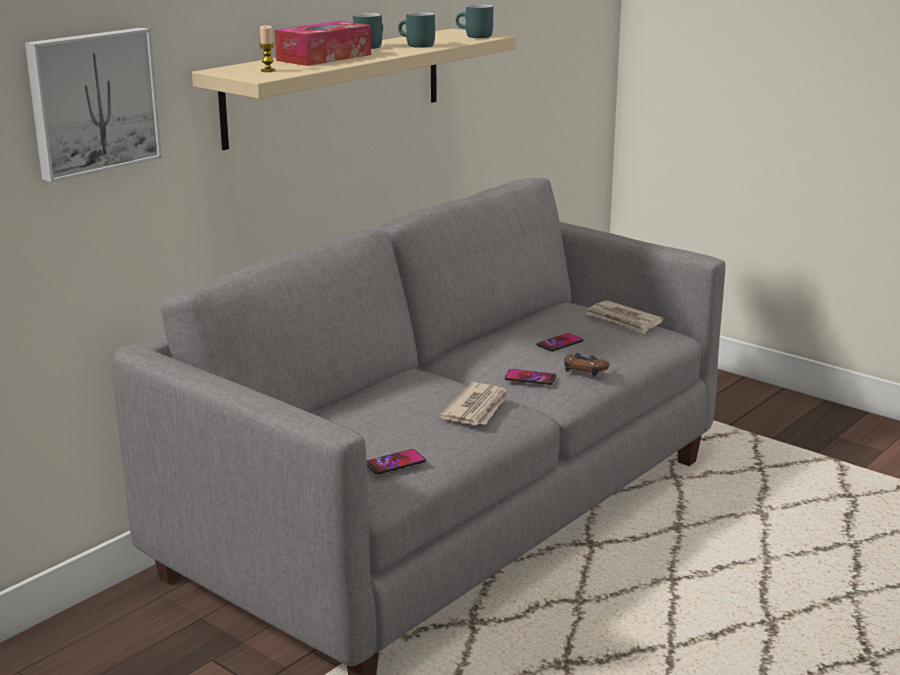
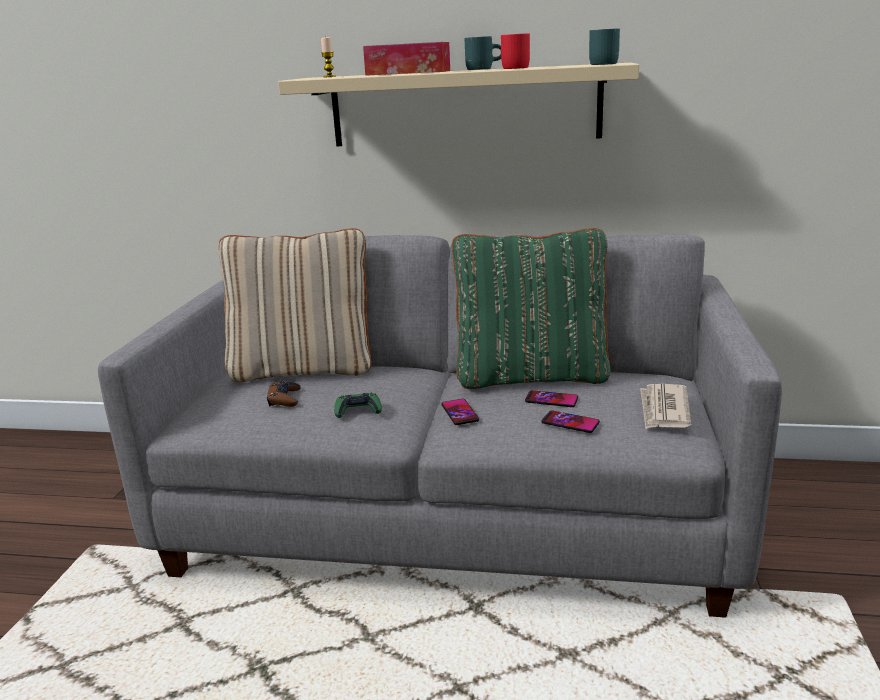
camera: 60 degrees right, 0 degrees up
(92, 102) = (220, 92): picture -> none
(334, 412) = (303, 369): none -> beige pillow
(395, 463) = (227, 414): phone -> phone (570, 423)
(415, 45) = (513, 68): turquoise mug -> red mug
(477, 408) = (358, 410): newspaper -> green game controller
(501, 337) = (531, 376): none -> green pillow
(584, 369) = (508, 427): brown game controller -> brown game controller (284, 399)

